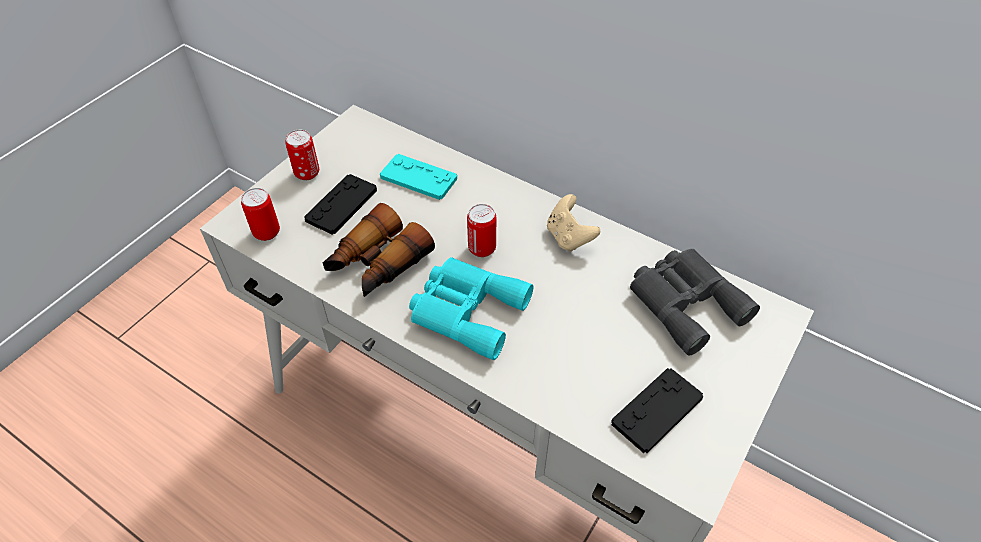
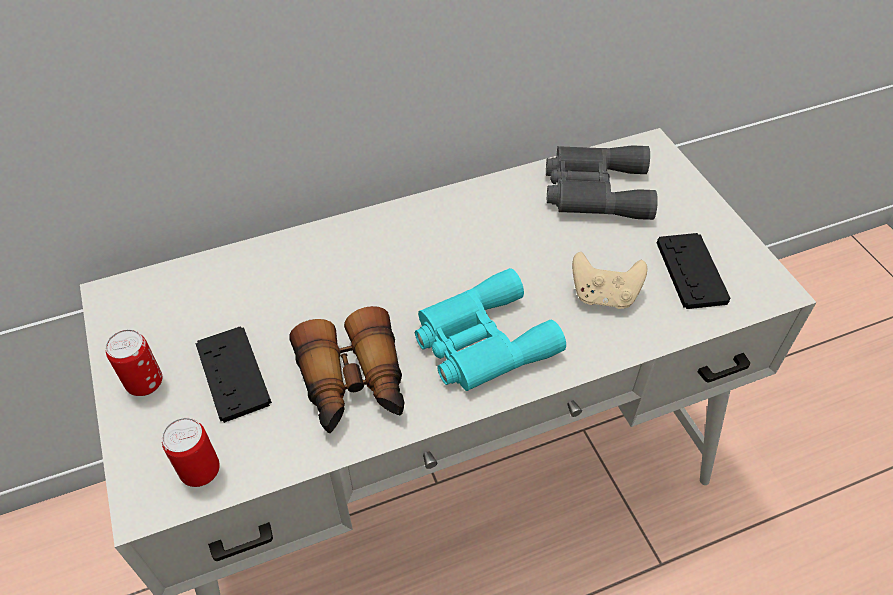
camera: 55 degrees left, 0 degrees up
(418, 178) = (265, 286): turquoise game controller -> none
(482, 248) = (413, 288): can -> none
(569, 237) = (458, 219): beige game controller -> beige game controller (604, 296)

